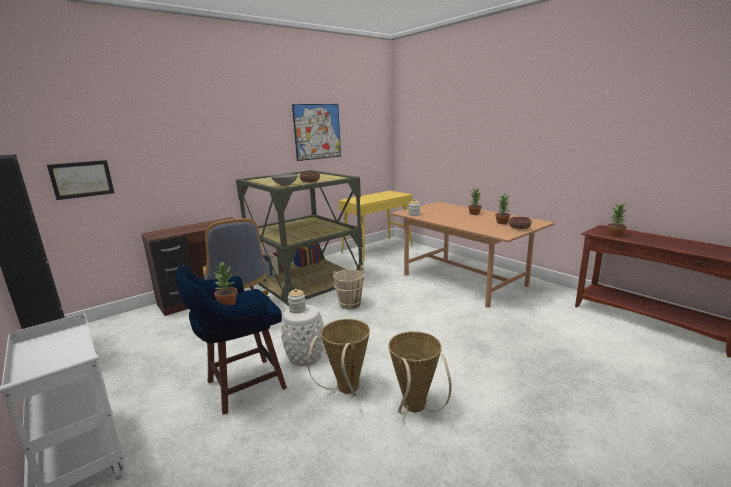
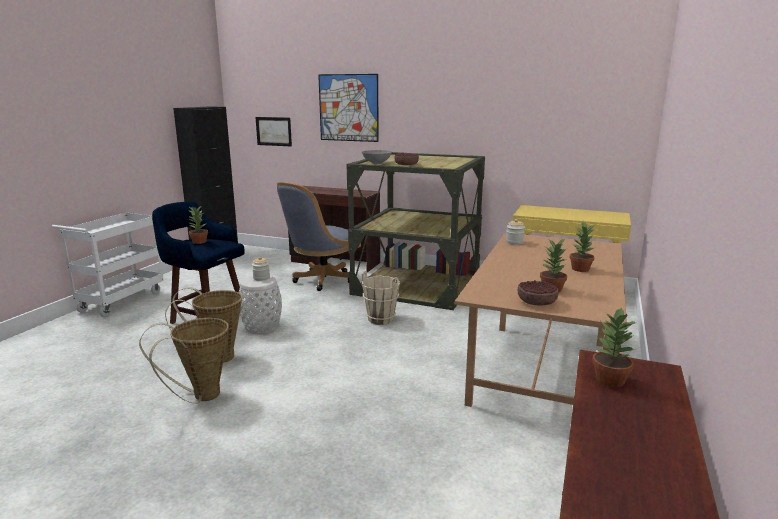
camera: 60 degrees right, 0 degrees up
(317, 131) = (505, 106): picture -> picture (348, 108)

